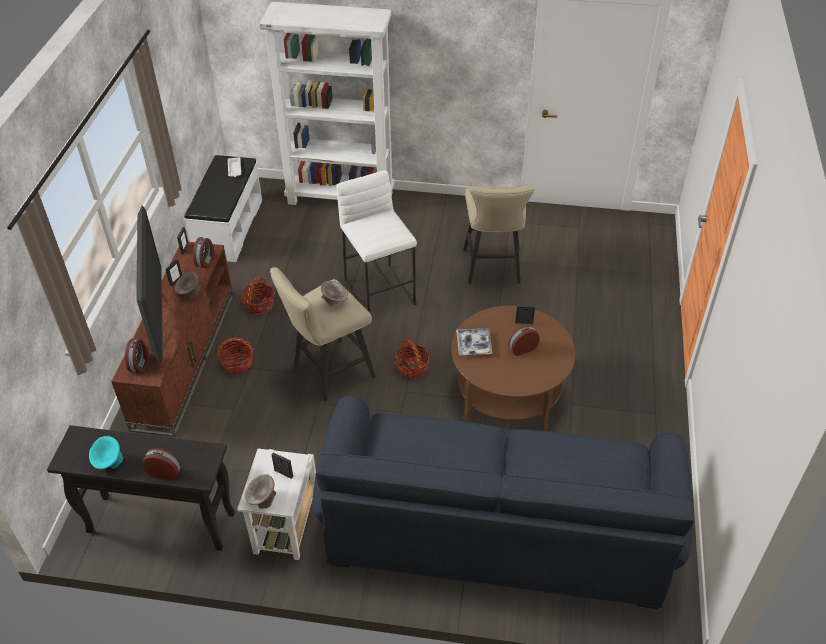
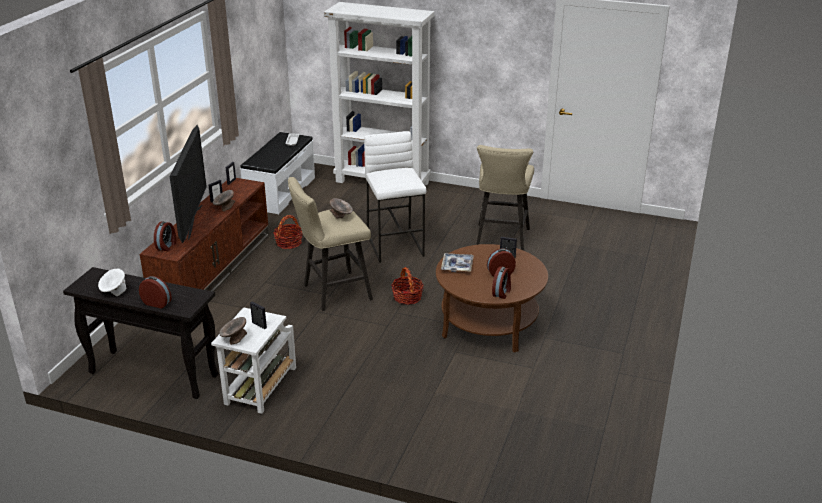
camera: 10 degrees right, 15 degrees down
(109, 462) = (114, 292): turquoise bowl -> white bowl
(206, 261) = (246, 190): alarm clock -> alarm clock (502, 293)
(237, 363) = (256, 278): basket -> none
(496, 527) = (448, 414): blue sofa -> none

